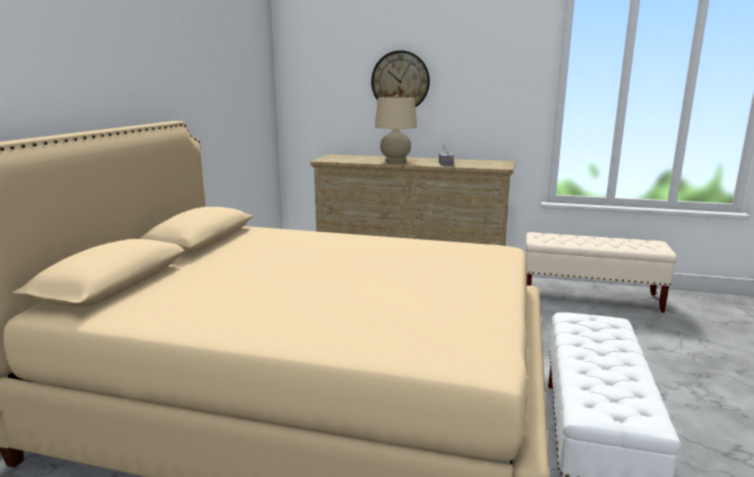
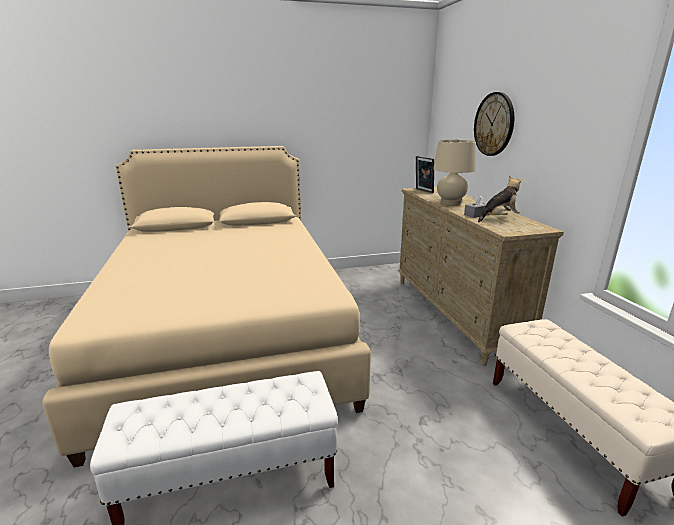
camera: 60 degrees right, 5 degrees up
(335, 159) = (423, 191): none -> picture frame
(464, 163) = (498, 218): none -> plush toy

